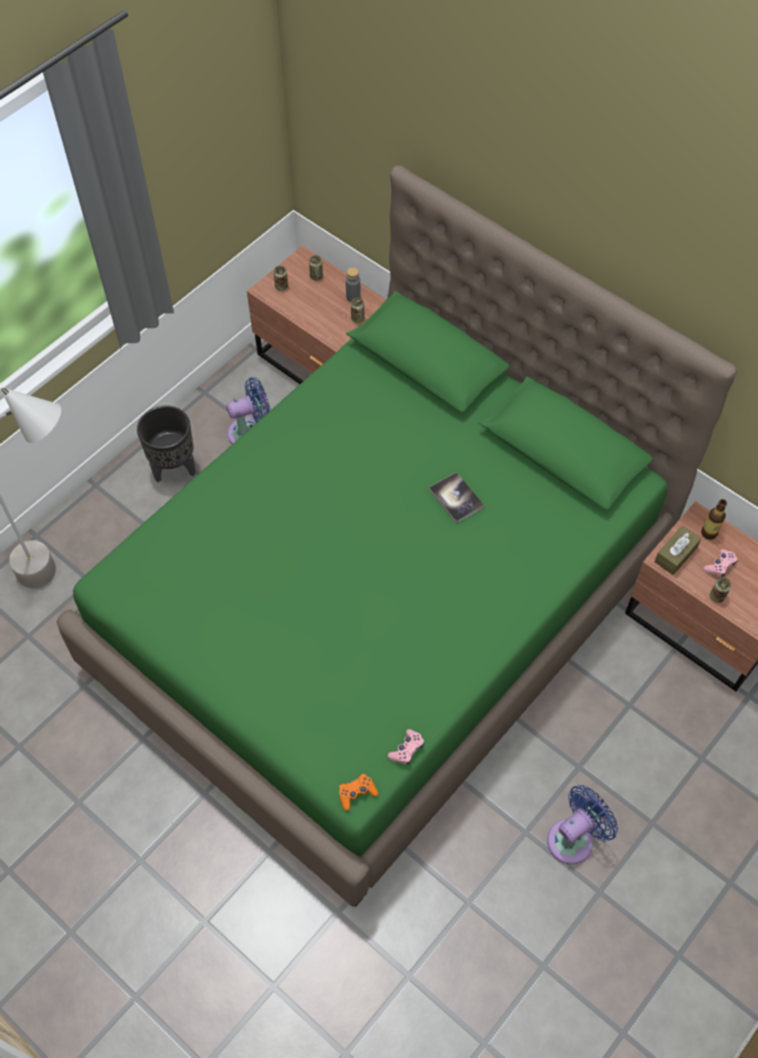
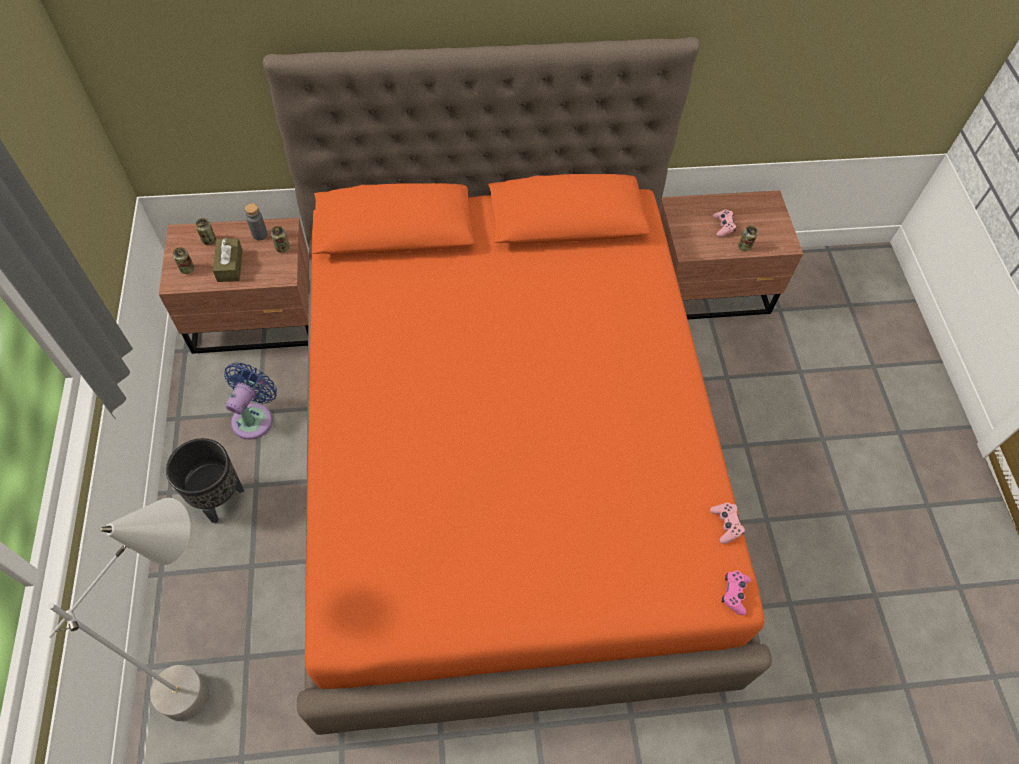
camera: 50 degrees left, 0 degrees up
(356, 793) = (734, 593): orange game controller -> pink game controller
(380, 609) = (504, 461): green bed -> orange bed
(456, 498) = (537, 312): book -> none
(574, 838) = (796, 494): blue fan -> none
(675, 554) = (691, 240): brown tissue box -> brown tissue box (230, 265)
(709, 533) = (693, 210): bottle -> none

